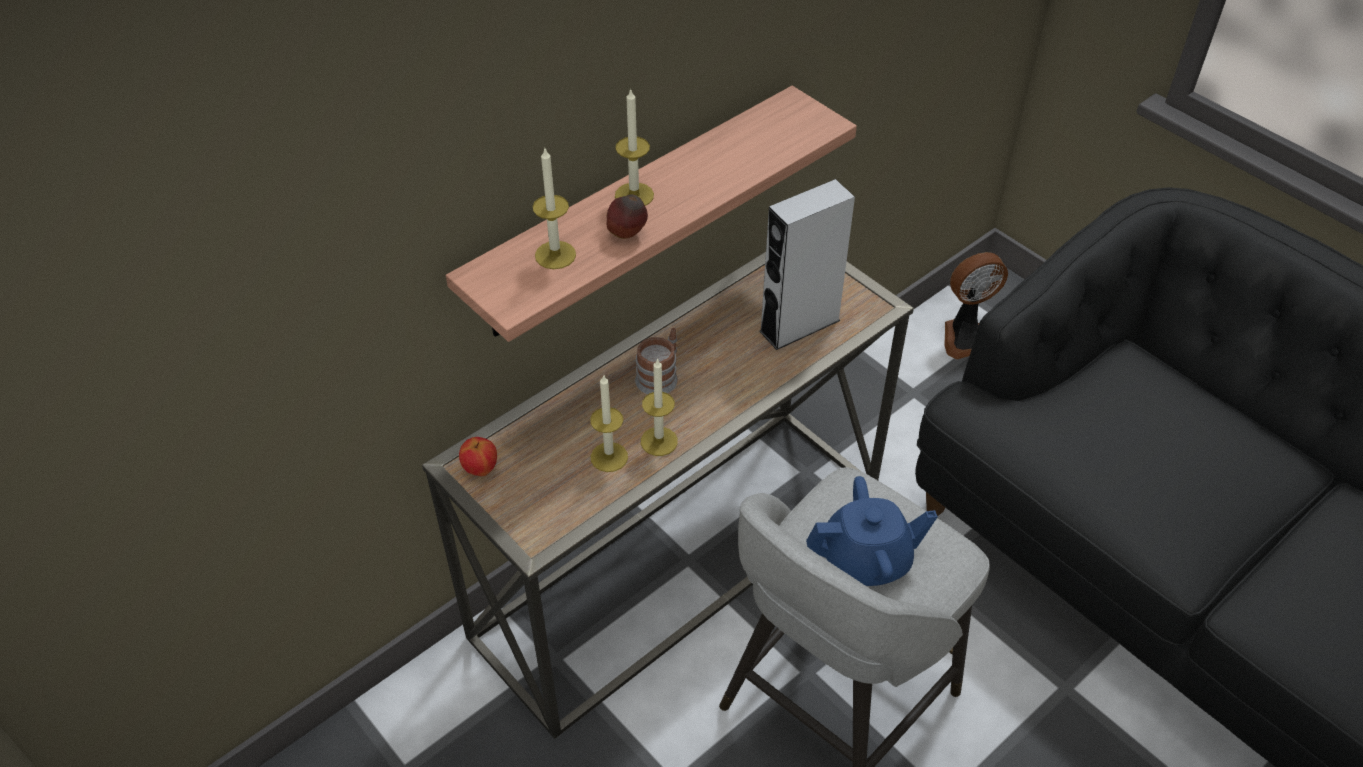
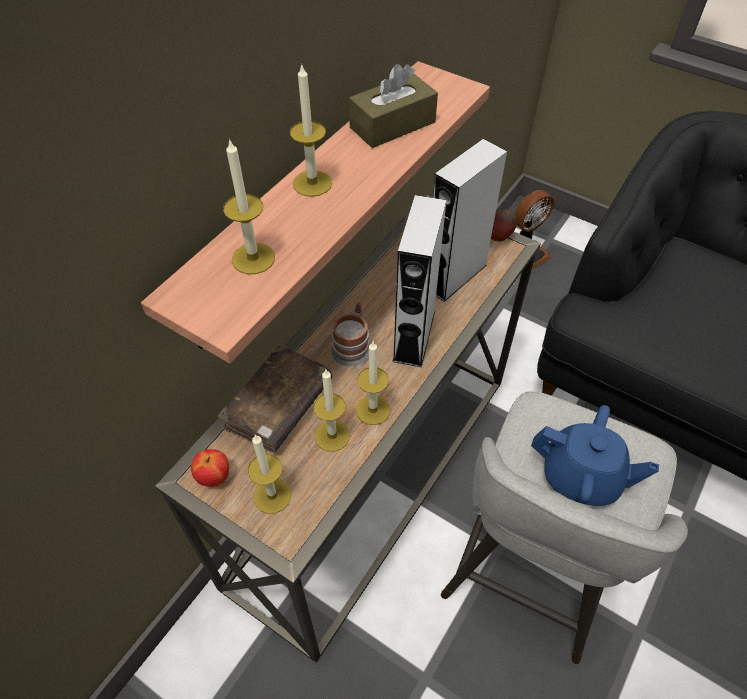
camera: 15 degrees left, 5 degrees up
(532, 498) = (272, 496): none -> candle
(564, 418) = (279, 406): none -> brown book
(627, 234) = (319, 223): apple -> apple (499, 238)
(729, 378) = (414, 336): none -> grey speaker
(736, 150) = (392, 125): none -> brown tissue box
(866, 561) = (581, 477): blue teapot -> blue teapot turned 45 degrees clockwise

